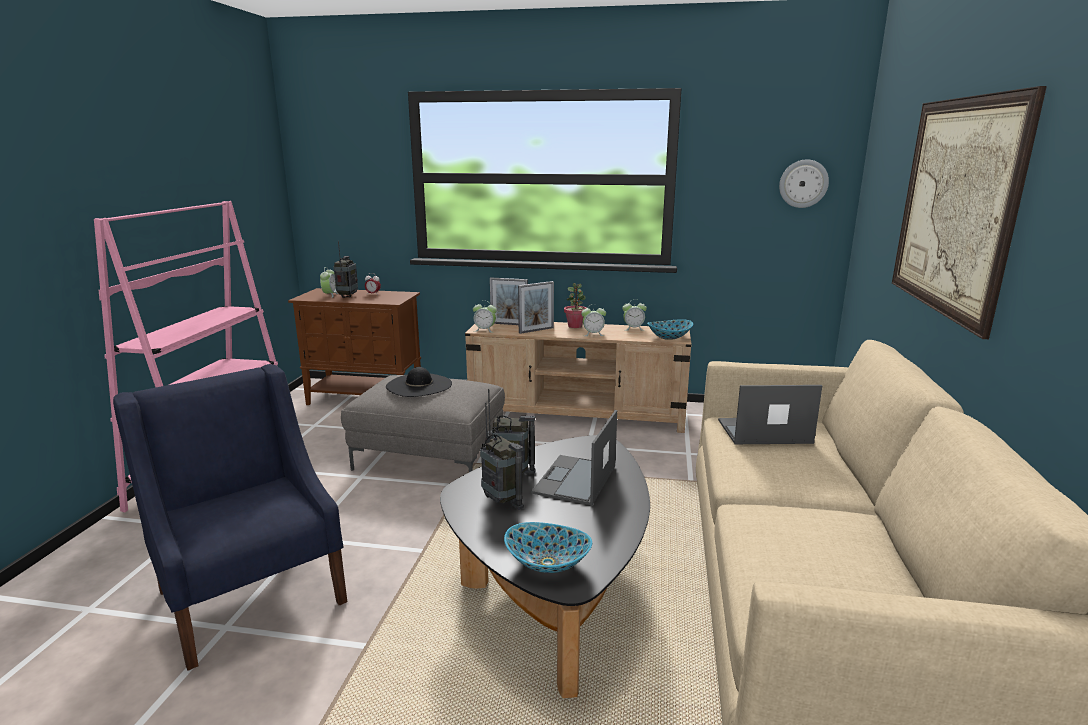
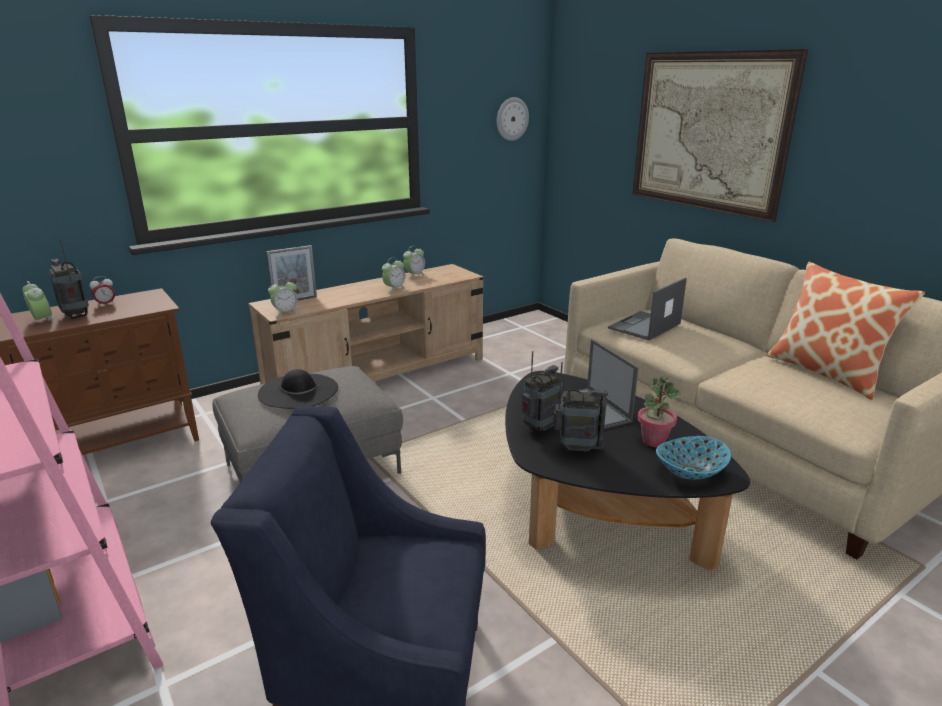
camera: 45 degrees left, 5 degrees up
(536, 330) = (336, 299): picture frame -> none
(575, 326) = (361, 285): potted plant -> potted plant (653, 441)
(669, 337) = (457, 275): bowl -> none
(891, 559) = (827, 372): none -> pillow

